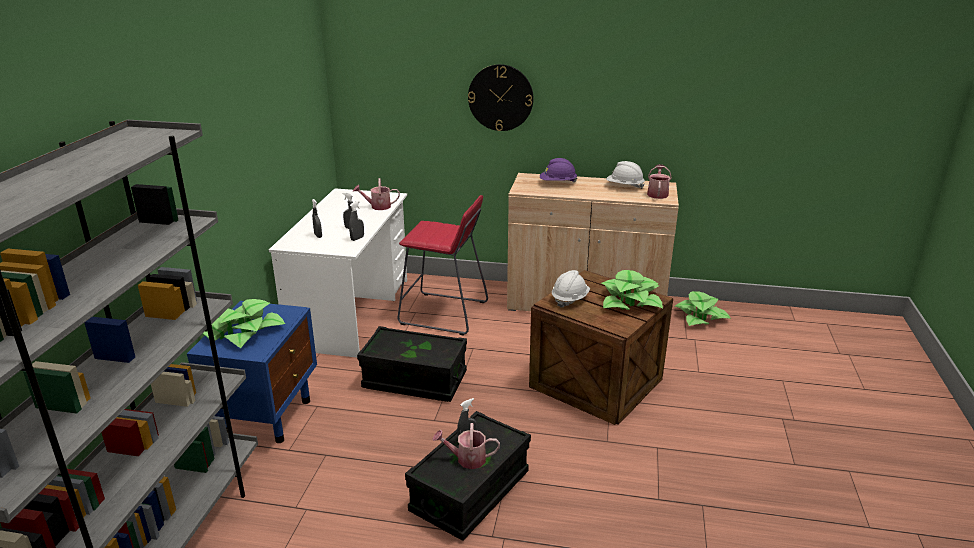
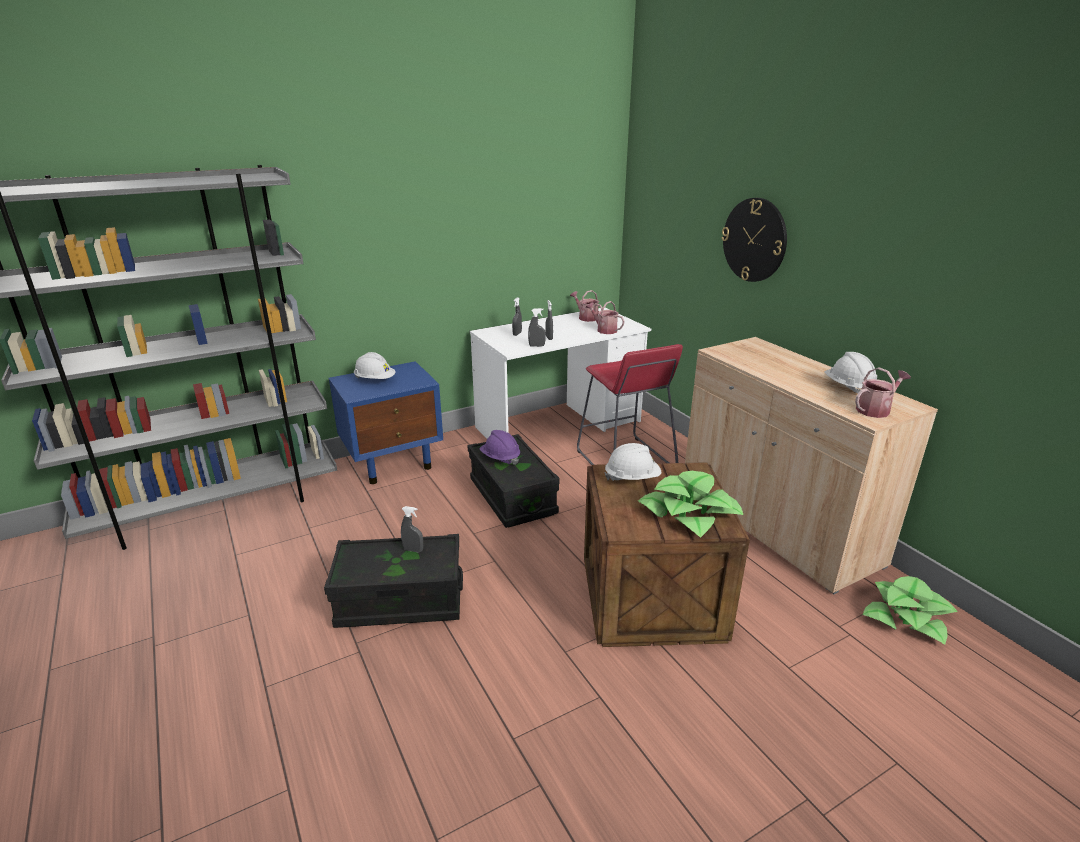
camera: 50 degrees right, 0 degrees up
(243, 332) = (375, 380): potted plant -> white hard hat
(467, 459) = (388, 562): watering can -> watering can (586, 317)
(557, 183) = (773, 358): purple hard hat -> purple hard hat (500, 458)

